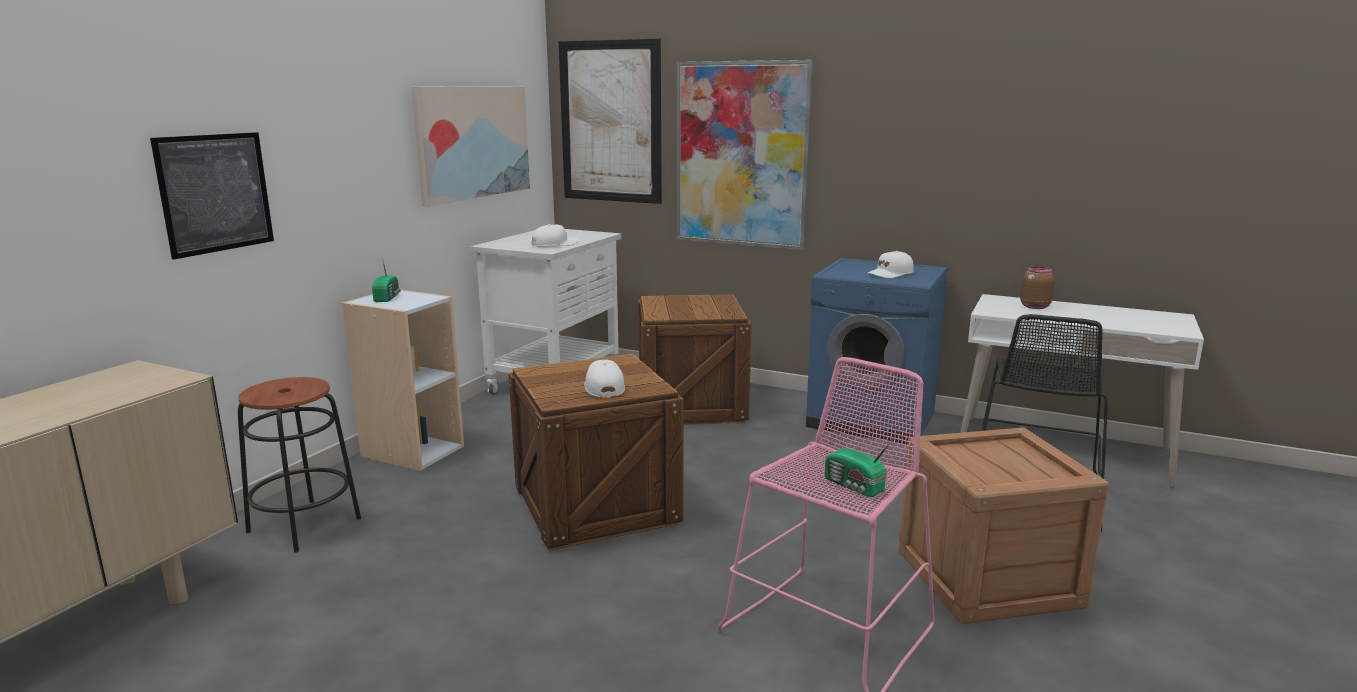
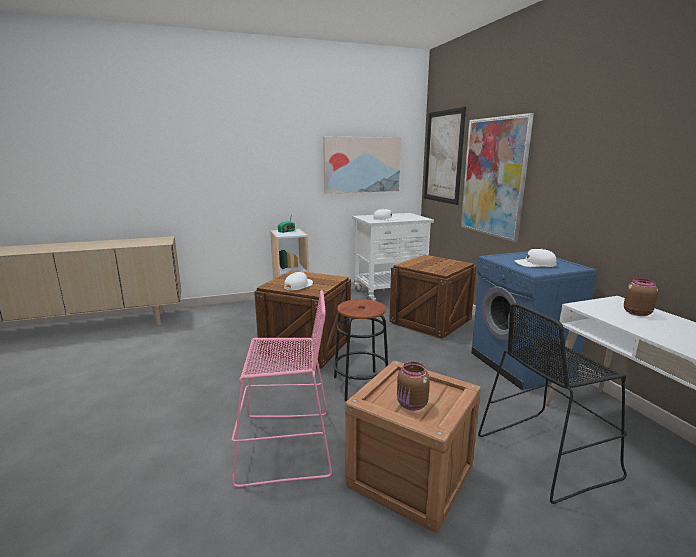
camera: 45 degrees right, 0 degrees up
(215, 193) = (215, 178): picture -> none
(304, 525) = (219, 315): black stool -> black stool (360, 385)
(854, 486) = (268, 361): radio -> none
(1018, 470) = (411, 405): none -> brown jar

